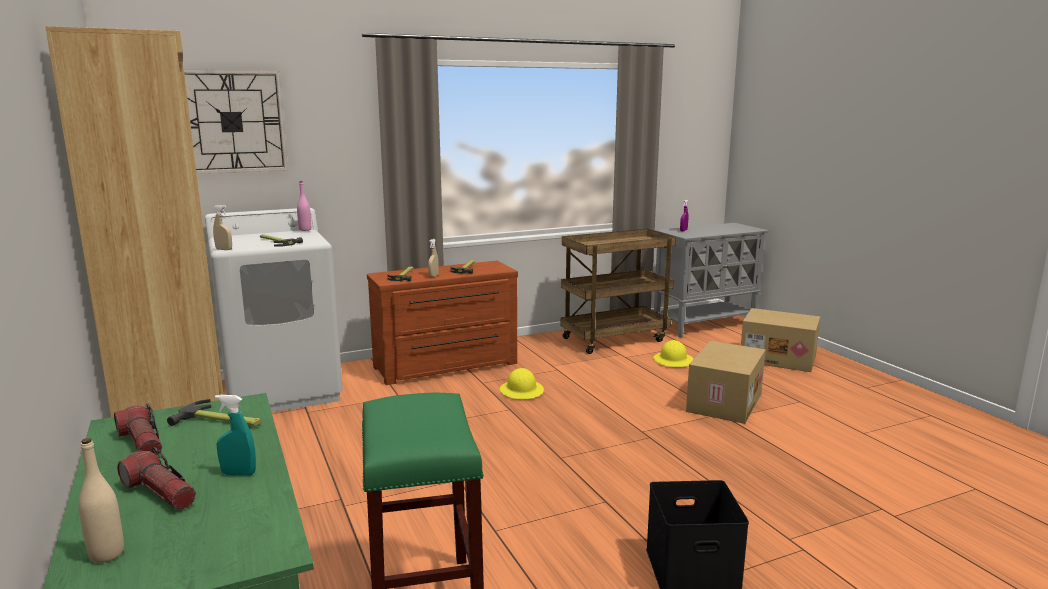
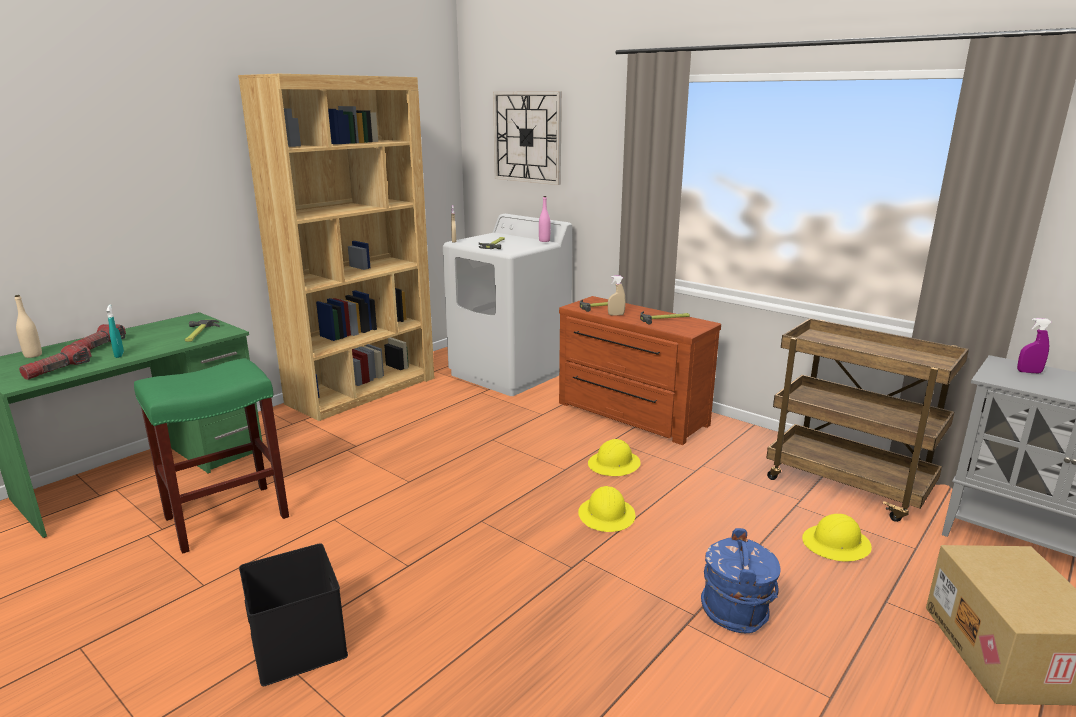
camera: 65 degrees right, 5 degrees up
(142, 443) = (165, 328): flashlight -> flashlight (58, 370)
(592, 410) = (607, 515): none -> yellow hard hat
(723, 402) = (736, 612): cardboard box -> blue bucket

